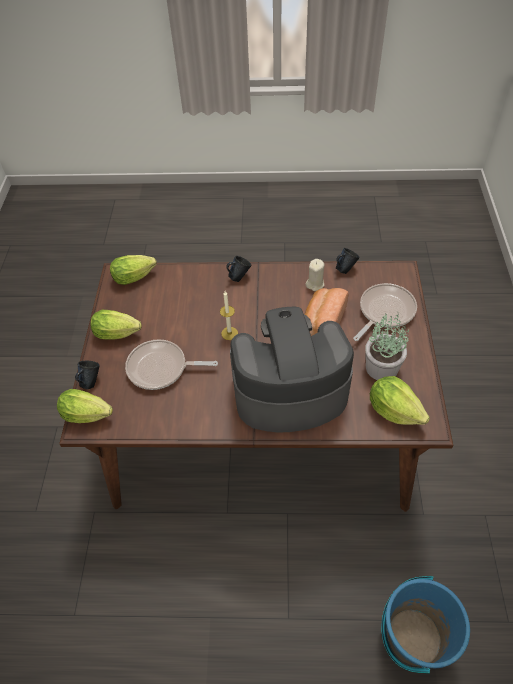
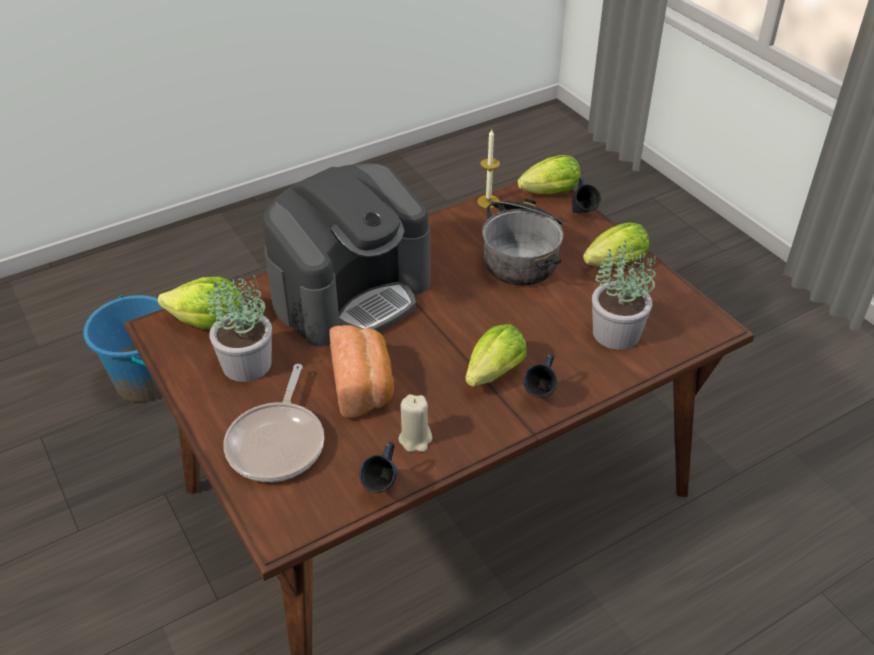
camera: 145 degrees right, 10 degrees down
(136, 277) = (682, 333): lettuce -> lettuce (491, 376)
(161, 368) = (522, 254): frying pan -> cooking pot
(167, 292) = (617, 333): none -> potted plant
(229, 333) = (480, 320): candle -> candle (488, 201)

